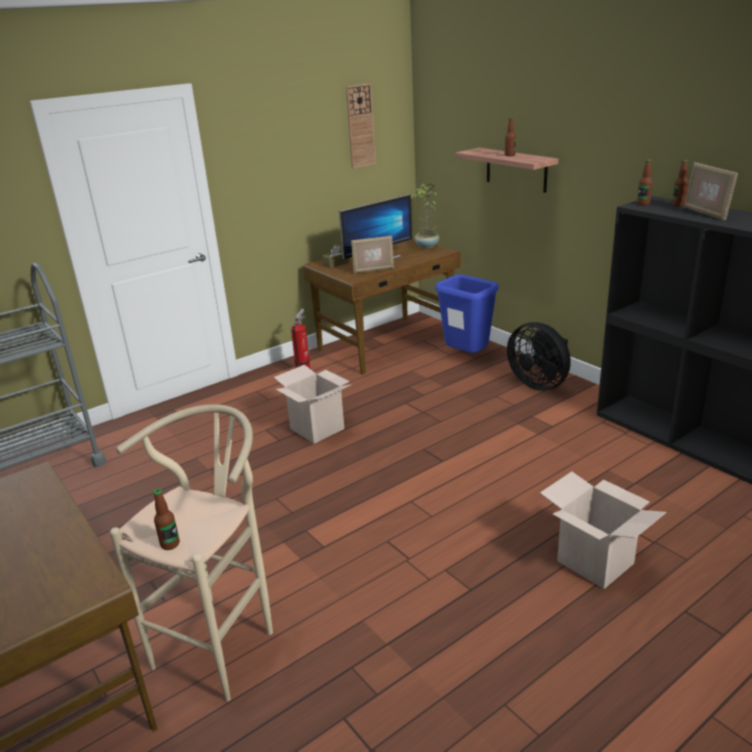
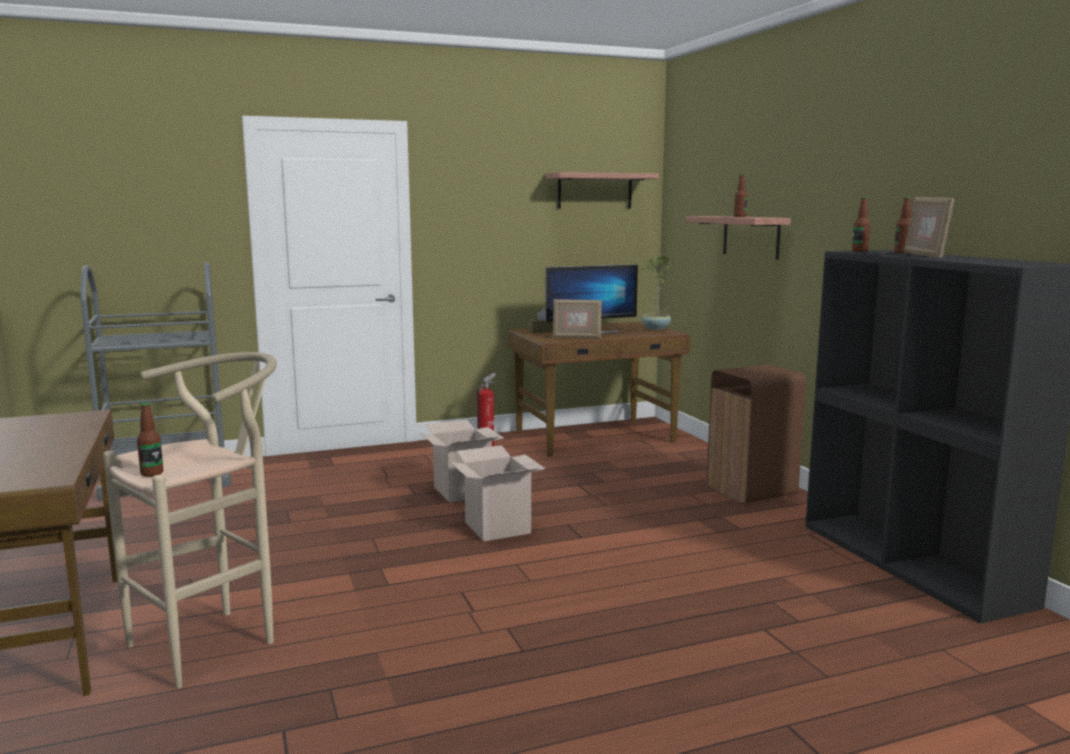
camera: 15 degrees right, 15 degrees down
(360, 126) = (594, 191): wall clock -> shelf
(467, 358) = (680, 459): blue trash can -> none
(539, 383) = (752, 491): black fan -> brown trash can
(595, 562) = (699, 656): cardboard box -> cardboard box (497, 527)

